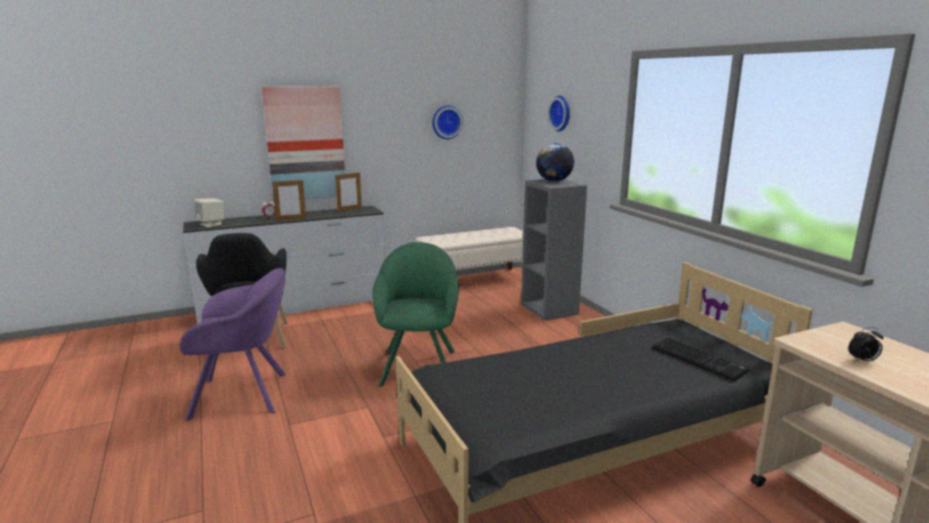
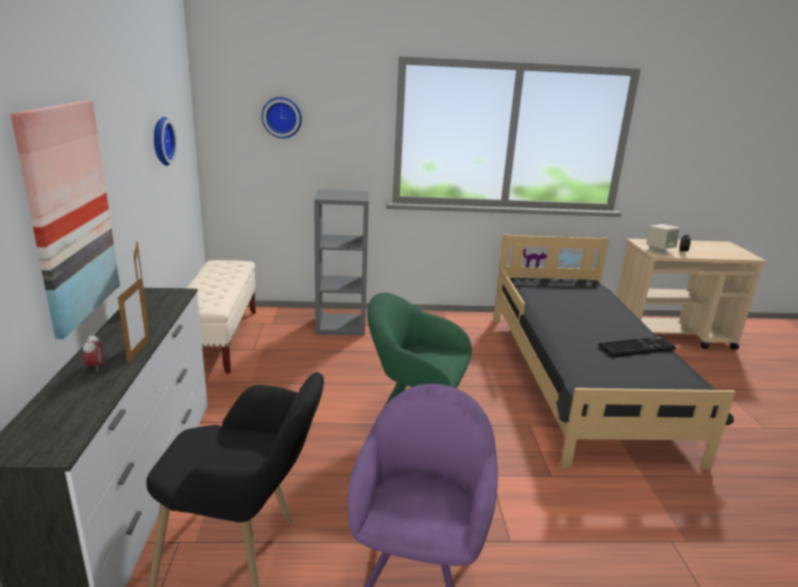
camera: 70 degrees left, 5 degrees up
(211, 224) = (57, 429): beige speaker -> beige speaker (659, 250)
(554, 181) = (335, 193): globe -> none
(700, 360) = (583, 293): keyboard -> keyboard (636, 347)

